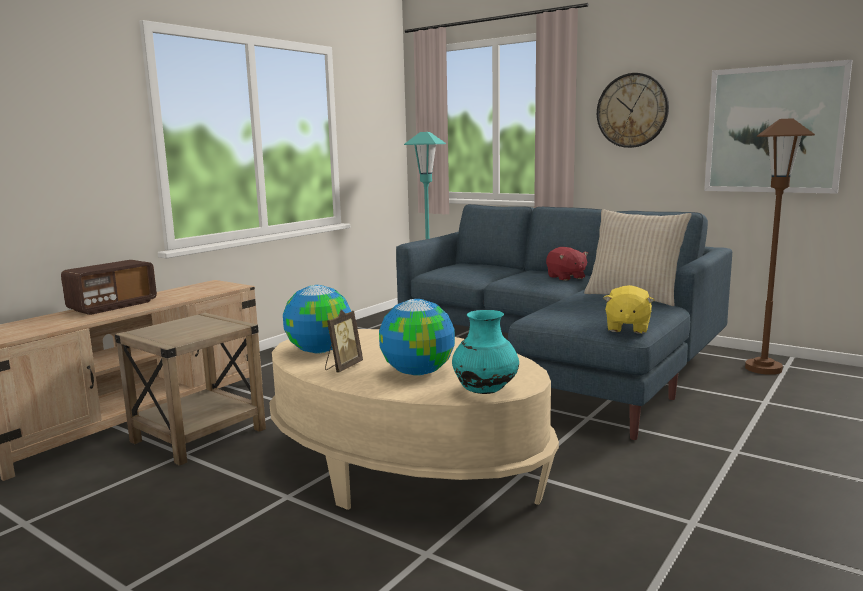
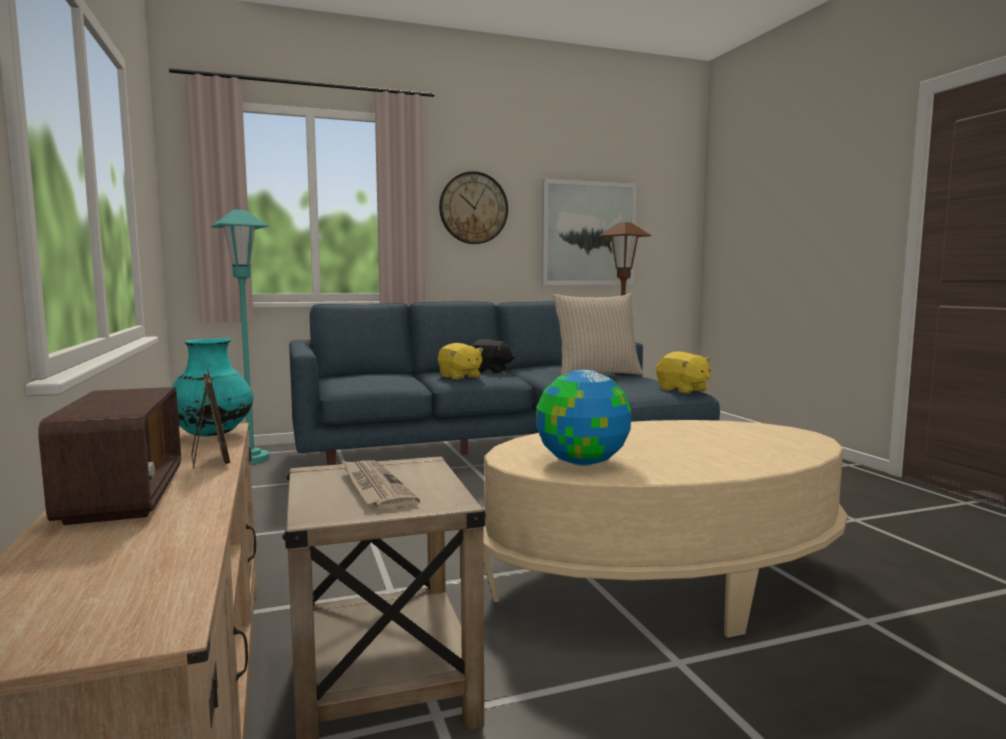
camera: 55 degrees left, 5 degrees down
(184, 328) = (374, 487): none -> newspaper
(342, 367) = (667, 465): picture frame -> picture frame (210, 461)
(417, 372) = (724, 448): globe -> none
(485, 391) = (810, 443): turquoise vase -> turquoise vase (212, 435)
(522, 278) = (459, 377): none -> yellow plush toy
(566, 277) = (489, 371): red plush toy -> black plush toy

